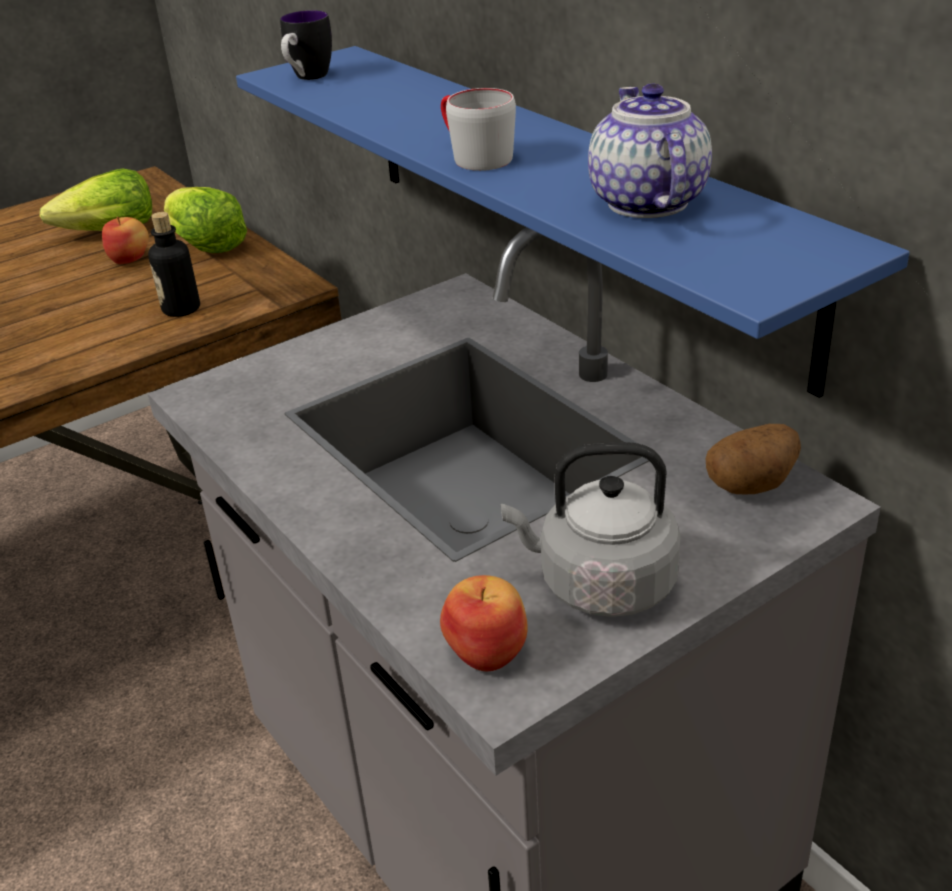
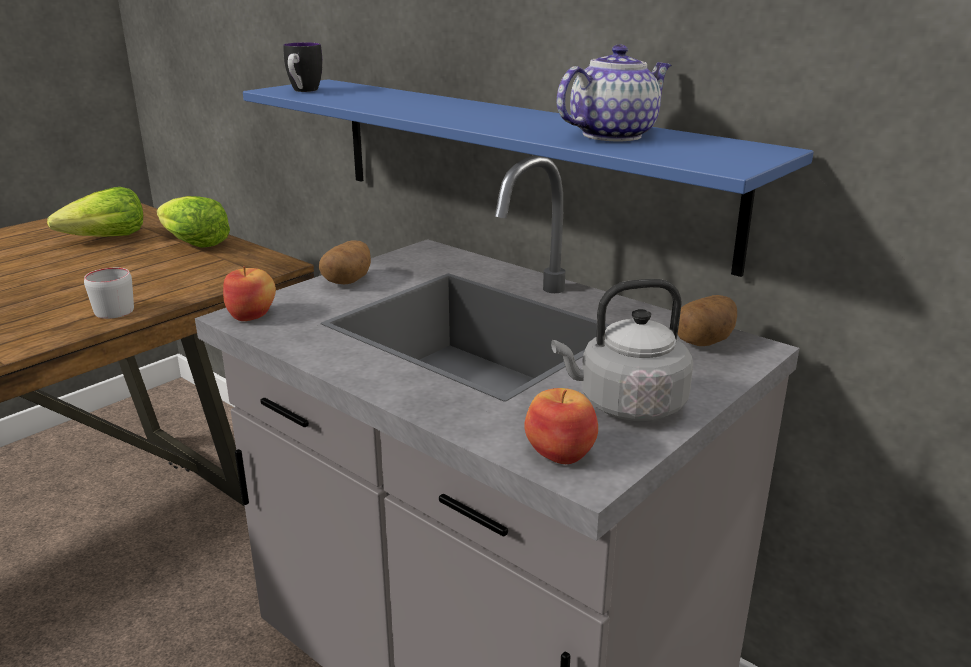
camera: 15 degrees left, 10 degrees down
(130, 258) = (130, 253): apple -> apple (252, 315)
(181, 309) = (186, 282): bottle -> none
(341, 343) = (348, 280): none -> potato
(473, 156) = (465, 120): grey mug -> grey mug (108, 309)
(645, 202) = (612, 135): teapot -> teapot turned 75 degrees clockwise

